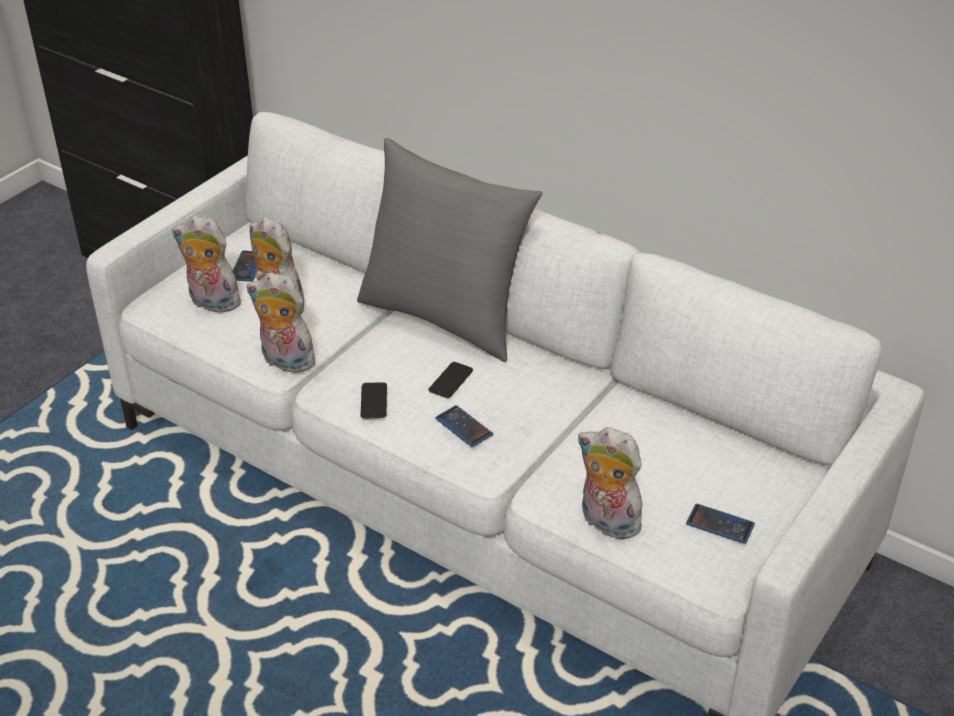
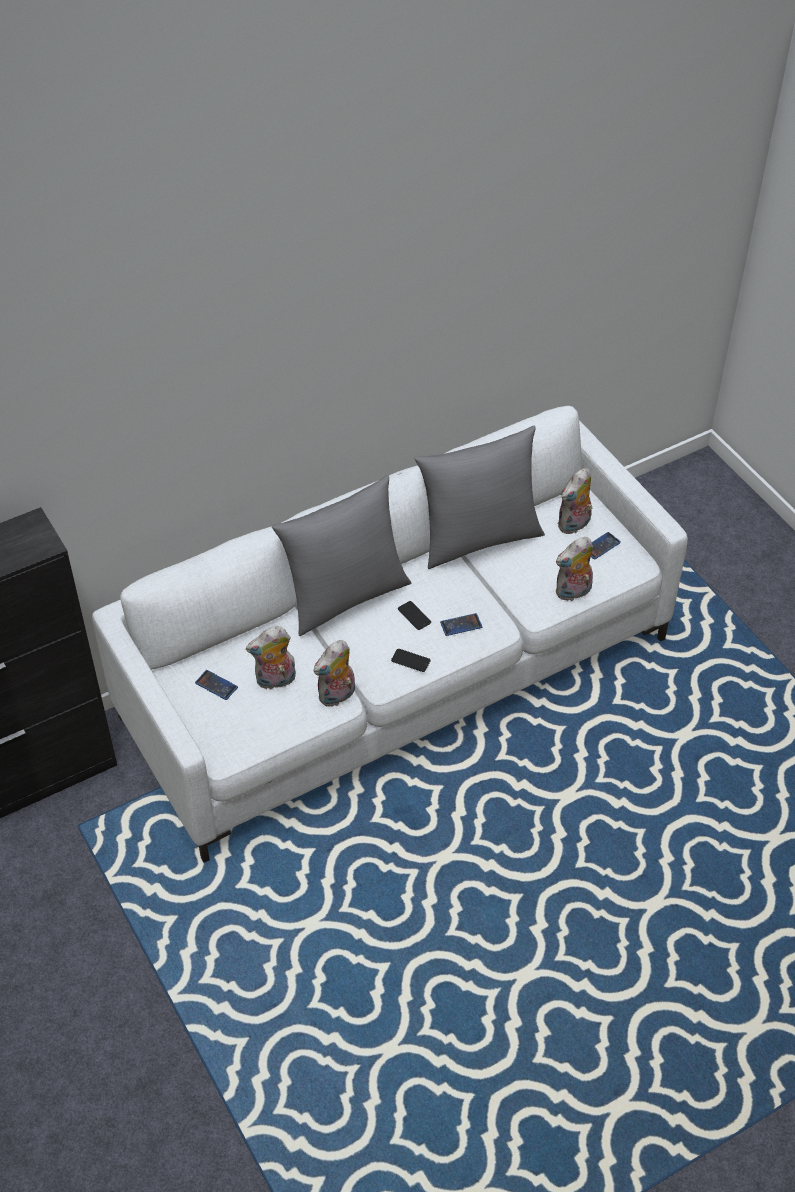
camera: 65 degrees left, 10 degrees up
(211, 303) = (247, 718): plush toy -> plush toy (574, 525)
(633, 398) = (478, 538): none -> grey pillow

